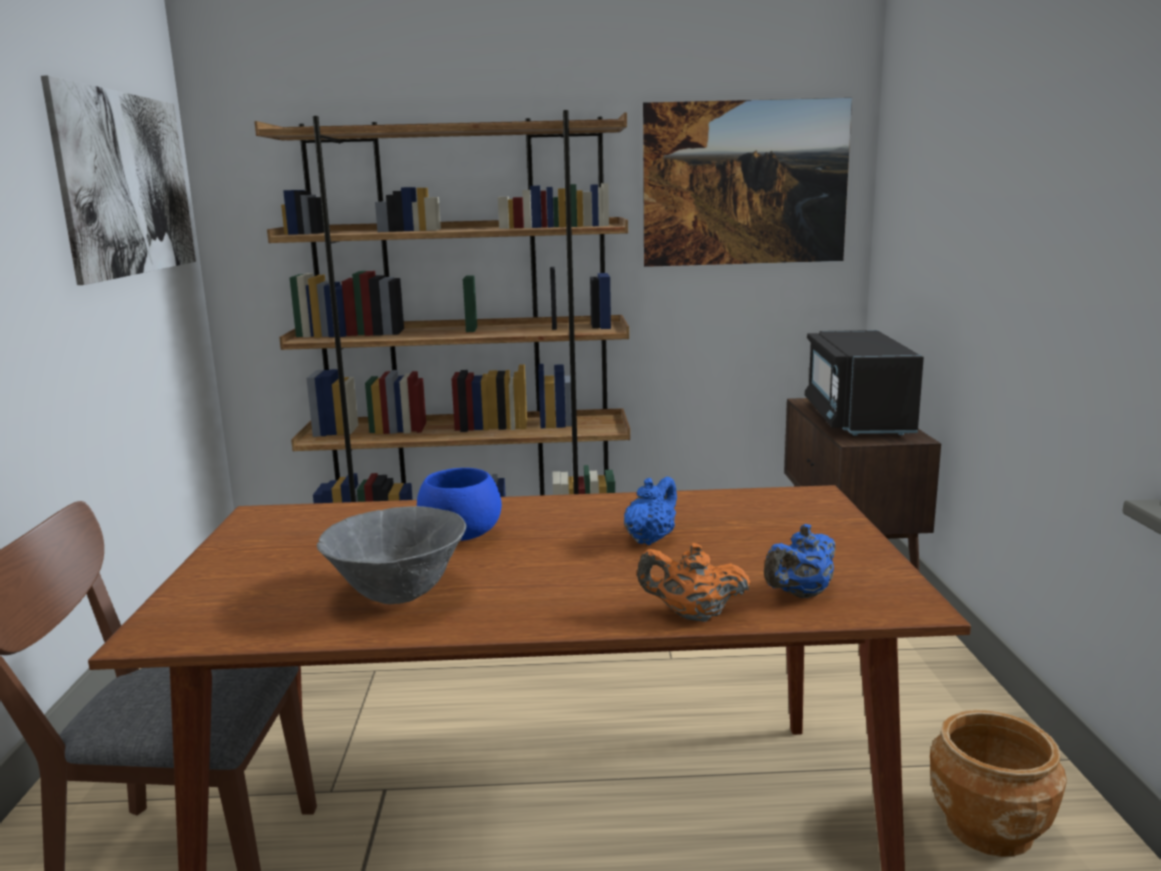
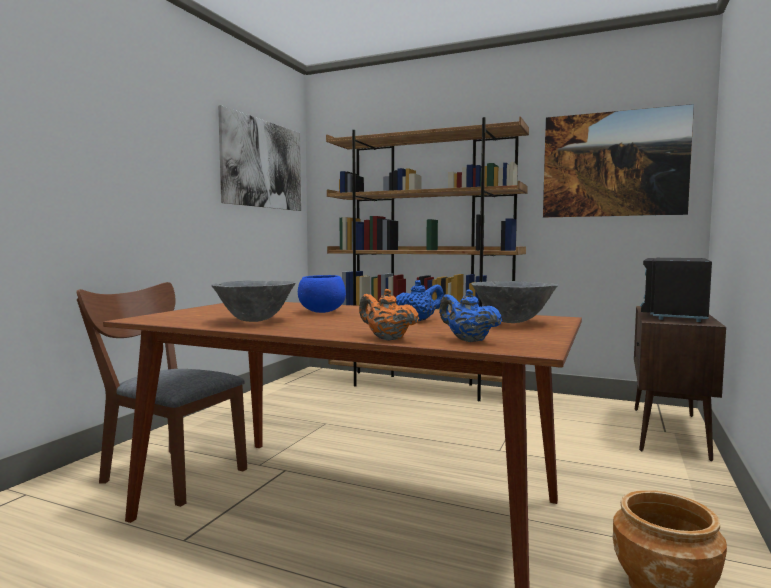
camera: 25 degrees right, 10 degrees down
(778, 521) = (512, 322): none -> grey bowl
(800, 594) = (468, 340): blue teapot -> blue teapot turned 60 degrees clockwise

